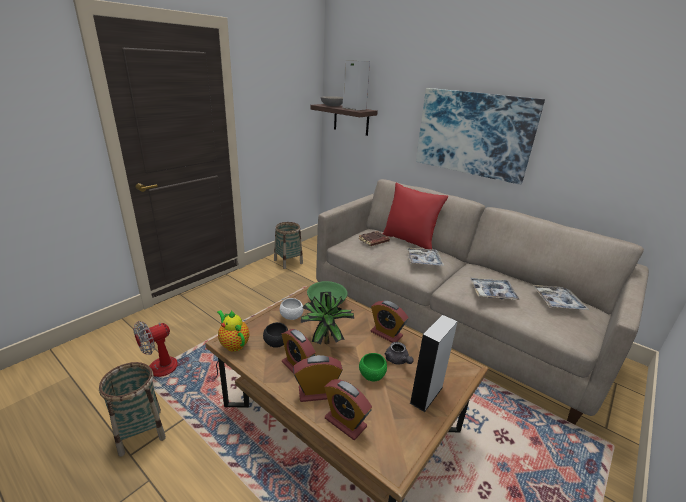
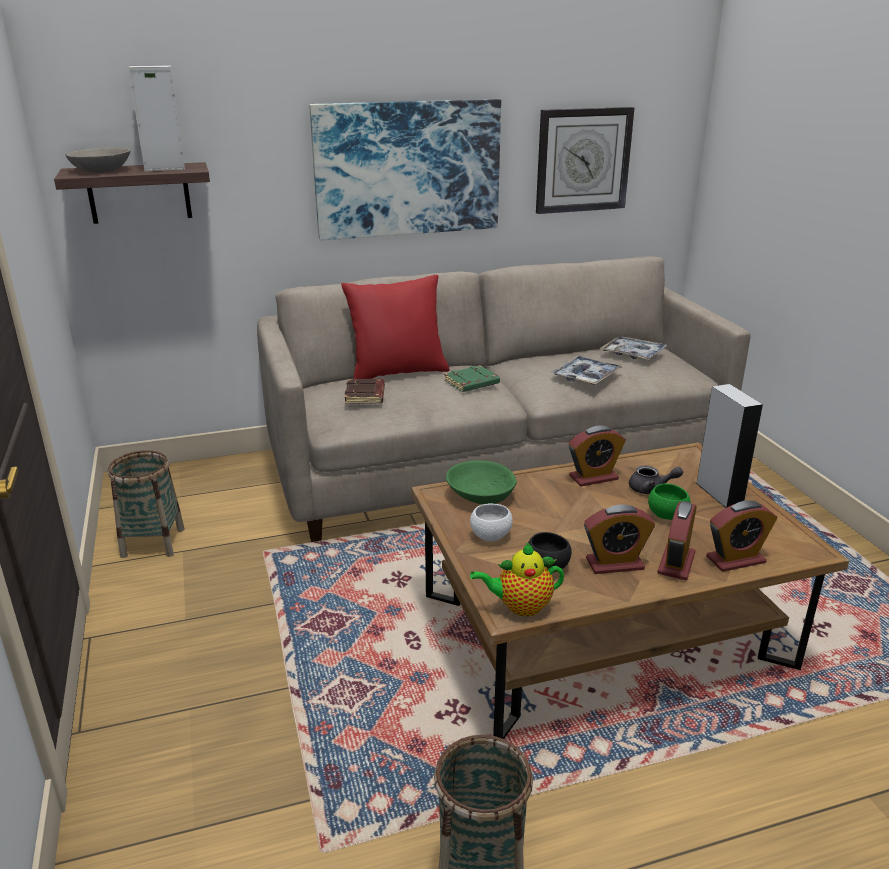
camera: 55 degrees left, 0 degrees up
(173, 369) = (342, 796): fan -> none
(325, 340) = (572, 526): potted plant -> none
(423, 260) = (471, 383): tray -> green book
(607, 155) = (583, 160): none -> wall clock

